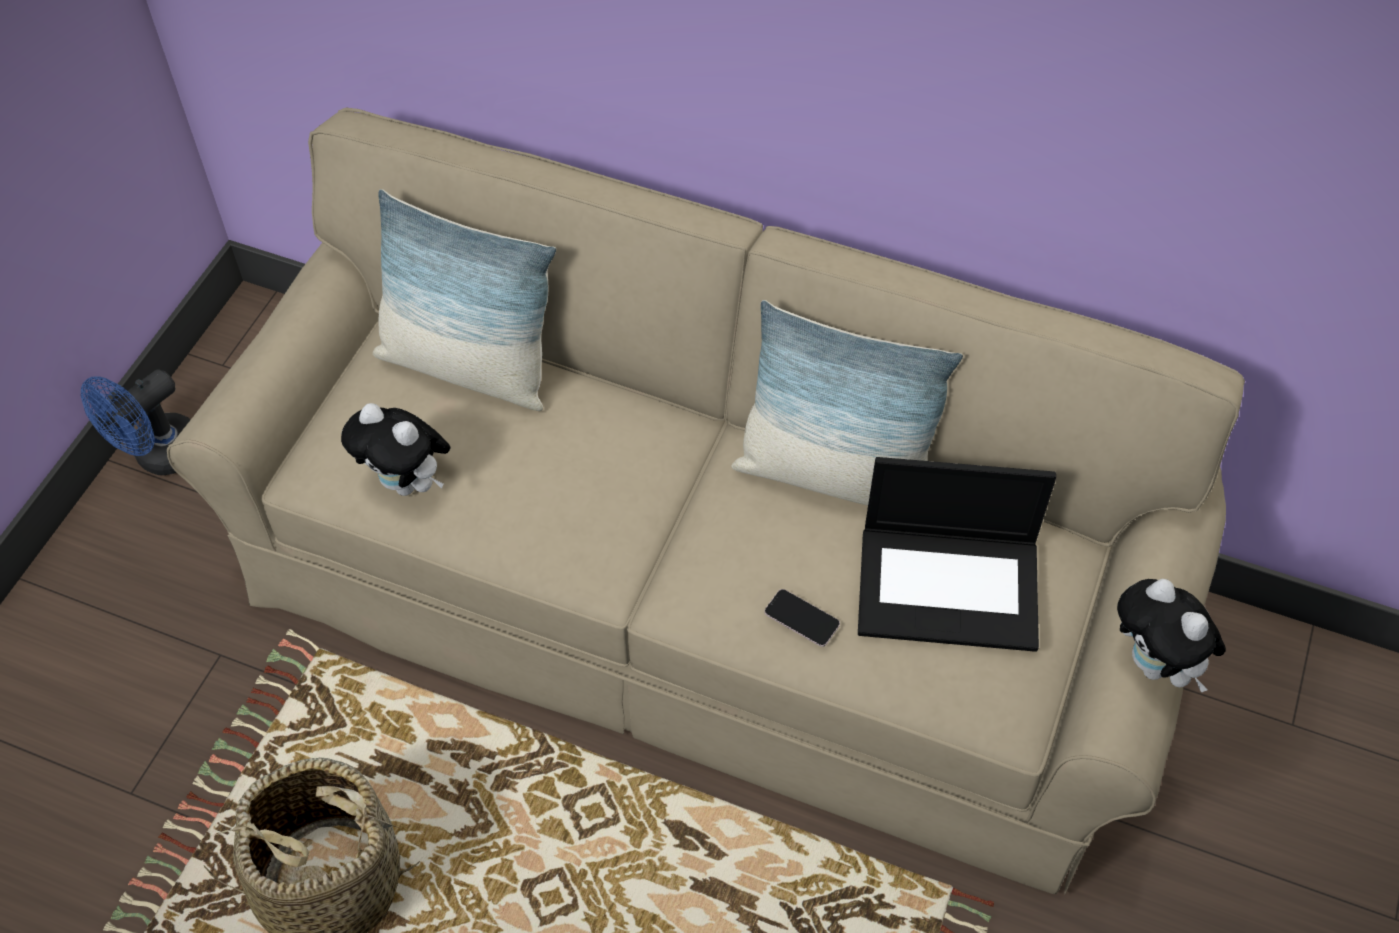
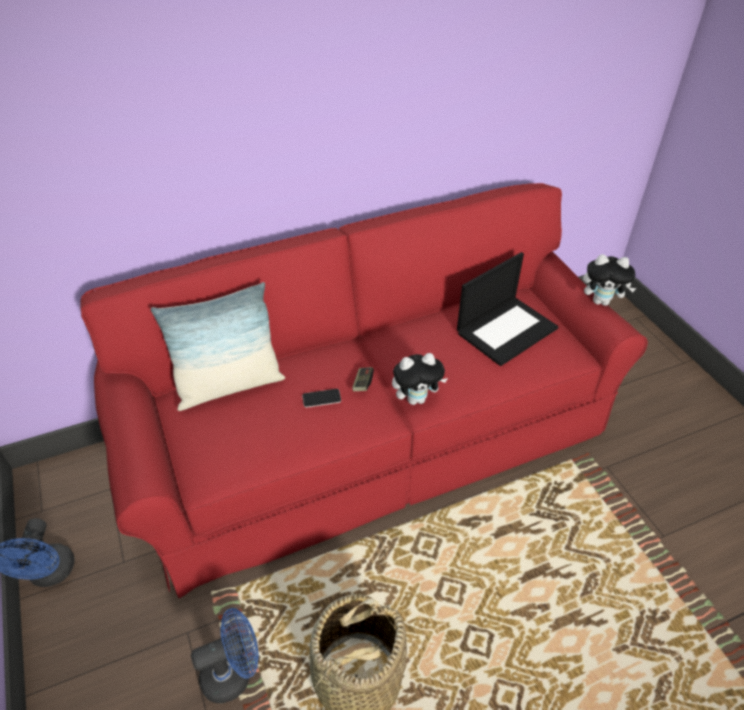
camera: 45 degrees left, 10 degrees down
(217, 748) = (233, 673): none -> blue fan
(408, 483) = (258, 447): plush toy -> plush toy (416, 398)
(636, 500) = (363, 383): none -> game controller
(701, 595) = (372, 436): beige sofa -> red sofa
(801, 618) = (474, 376): phone -> phone (321, 398)
(833, 475) = (422, 324): pillow -> none

